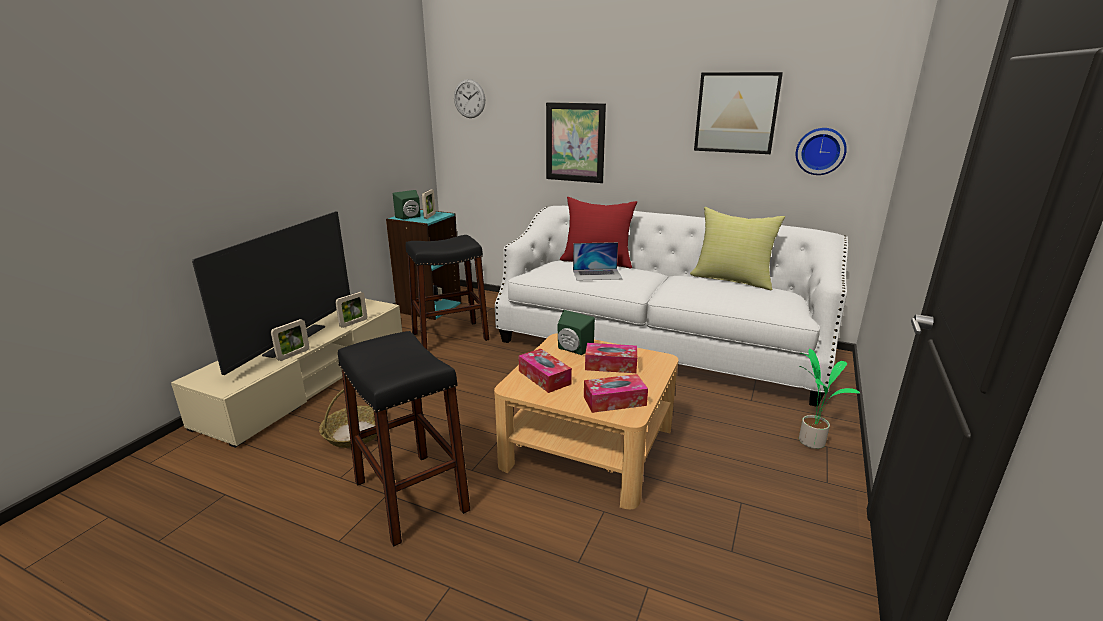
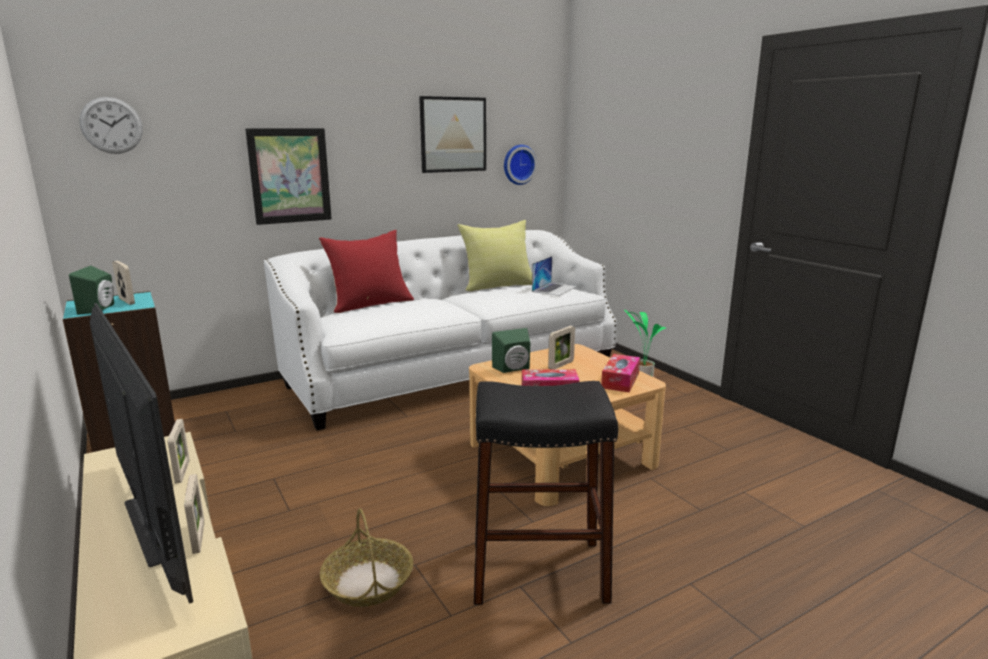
camera: 55 degrees left, 5 degrees down
(450, 336) = (244, 454): black stool -> none
(597, 274) = (405, 311): laptop -> laptop (554, 288)
(610, 365) = (561, 365): tissue box -> picture frame

